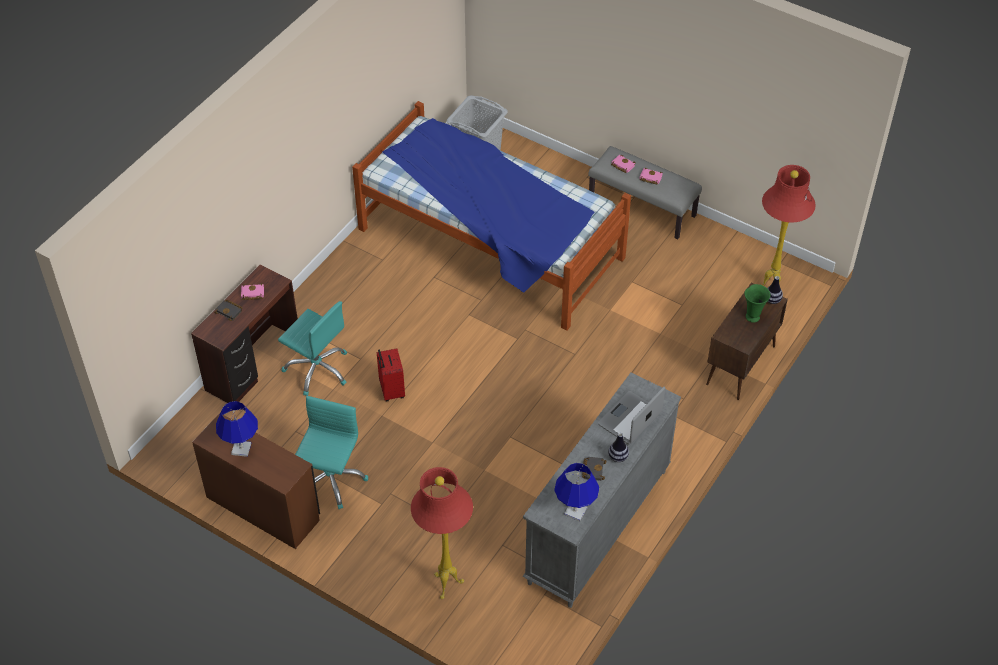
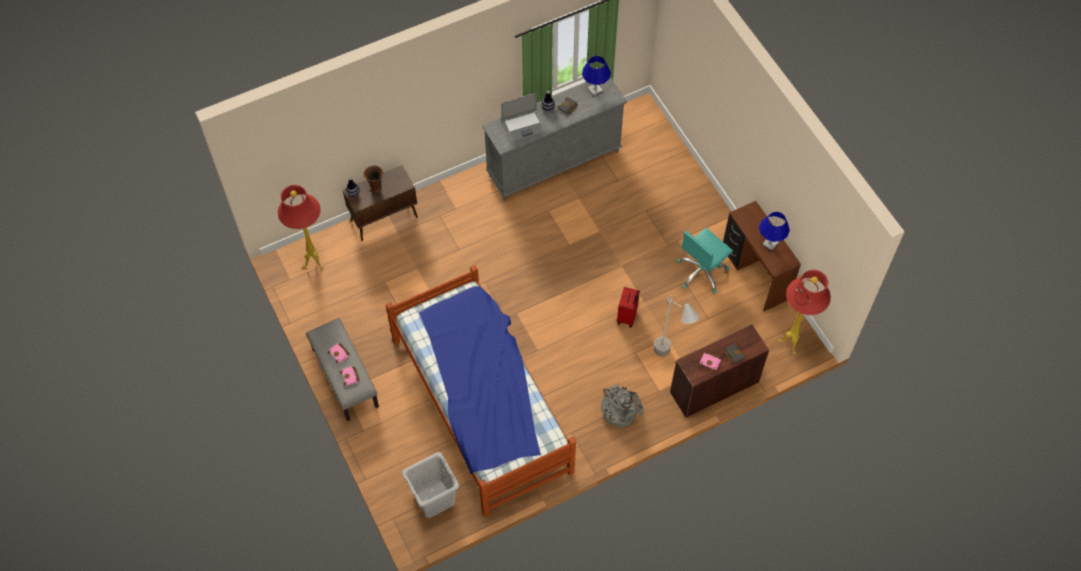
camera: 150 degrees left, 10 degrees up
(317, 369) = (670, 359): turquoise office chair -> grey floor lamp
(346, 300) = (619, 409): none -> grey backpack
(445, 585) = (666, 173): red floor lamp -> red floor lamp (791, 344)
(753, 316) = (376, 188): green vase -> brown vase

